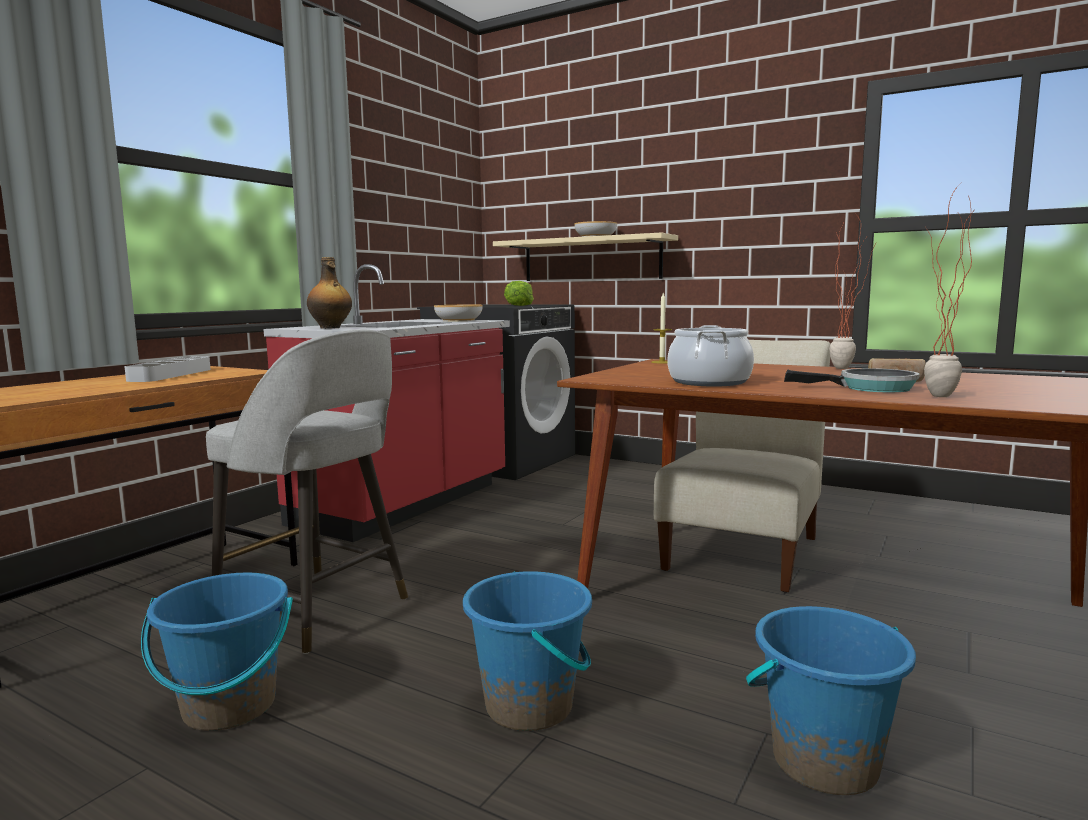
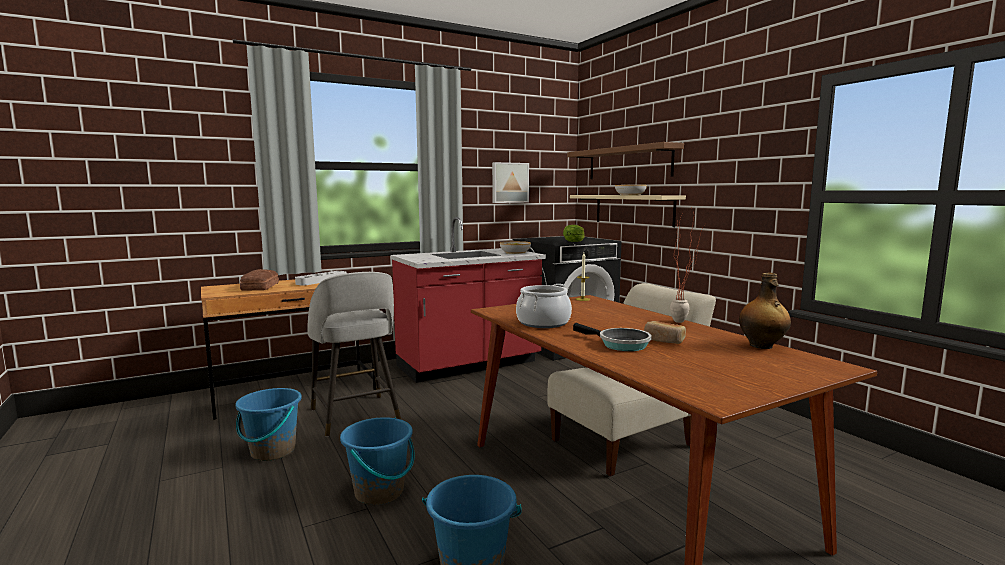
camera: 30 degrees right, 0 degrees up
(52, 390) = (259, 287): none -> bread
(330, 328) = (419, 257): bottle -> bottle (762, 346)
(408, 219) = (509, 182): none -> picture
(580, 195) = (628, 163): none -> brown shelf
(936, 397) = (628, 359): potted plant -> none

